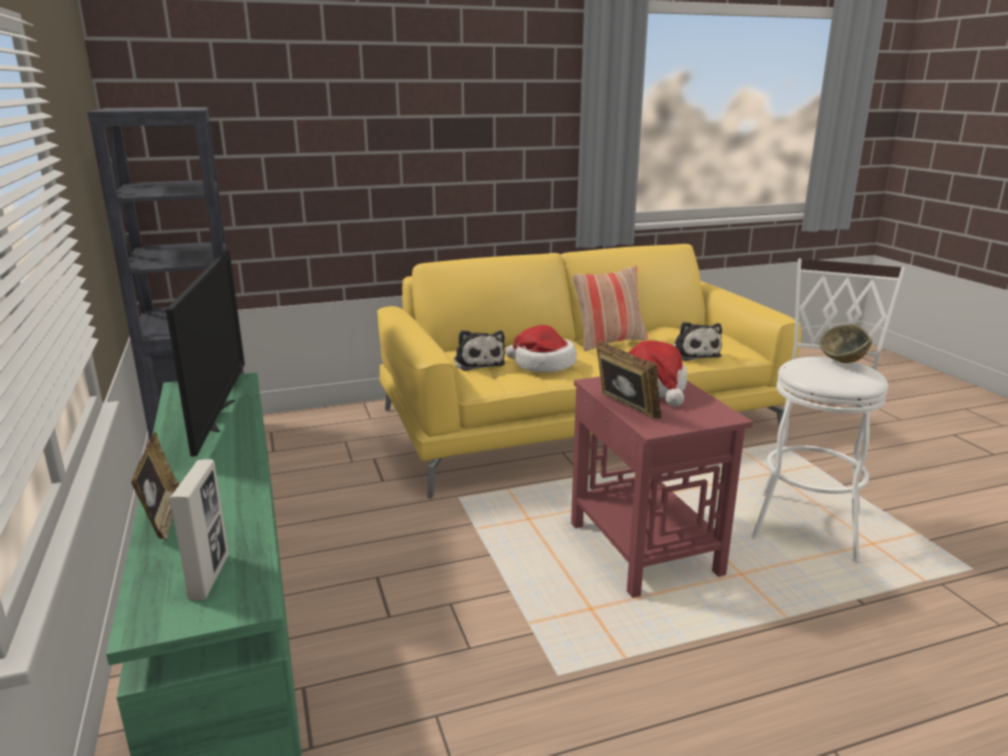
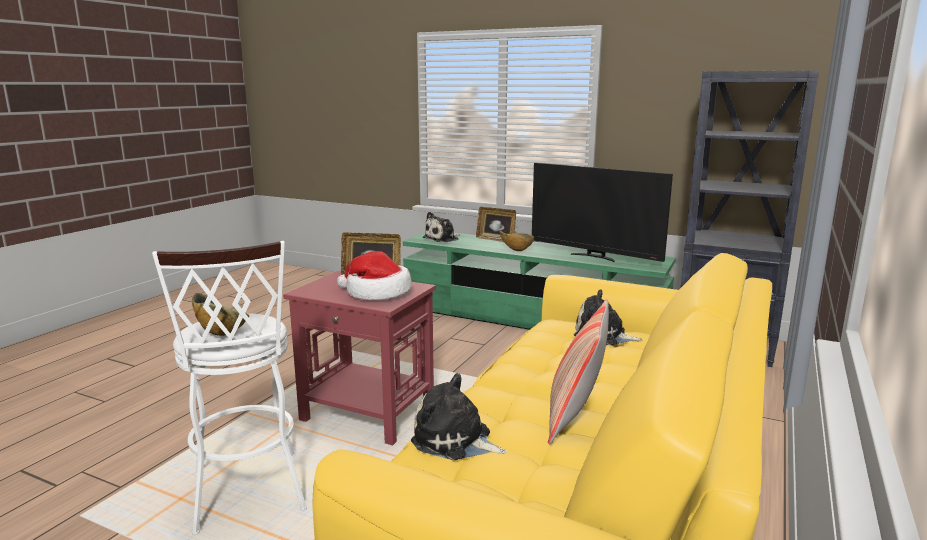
camera: 135 degrees right, 5 degrees down
(209, 576) = (443, 239): picture frame -> plush toy
(237, 472) = (516, 250): none -> bowl
(542, 364) = (555, 353): hat -> none

